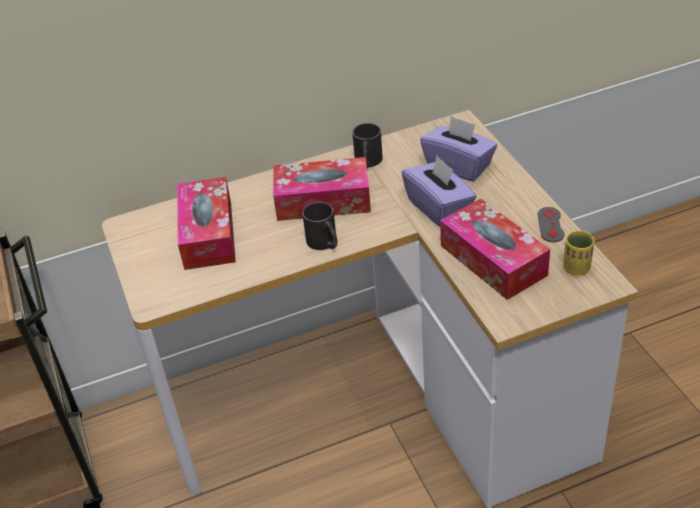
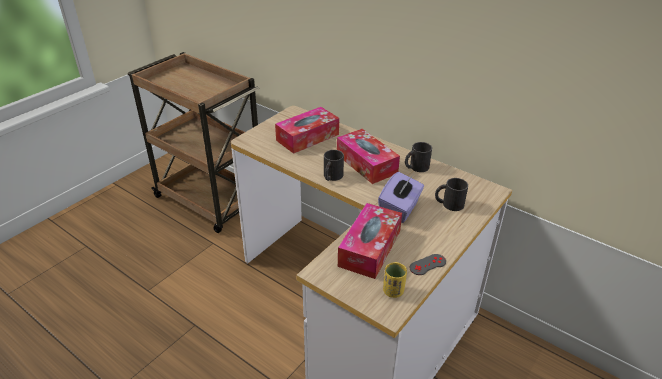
camera: 55 degrees right, 5 degrees down
(459, 166) = (448, 204): purple tissue box -> black mug

